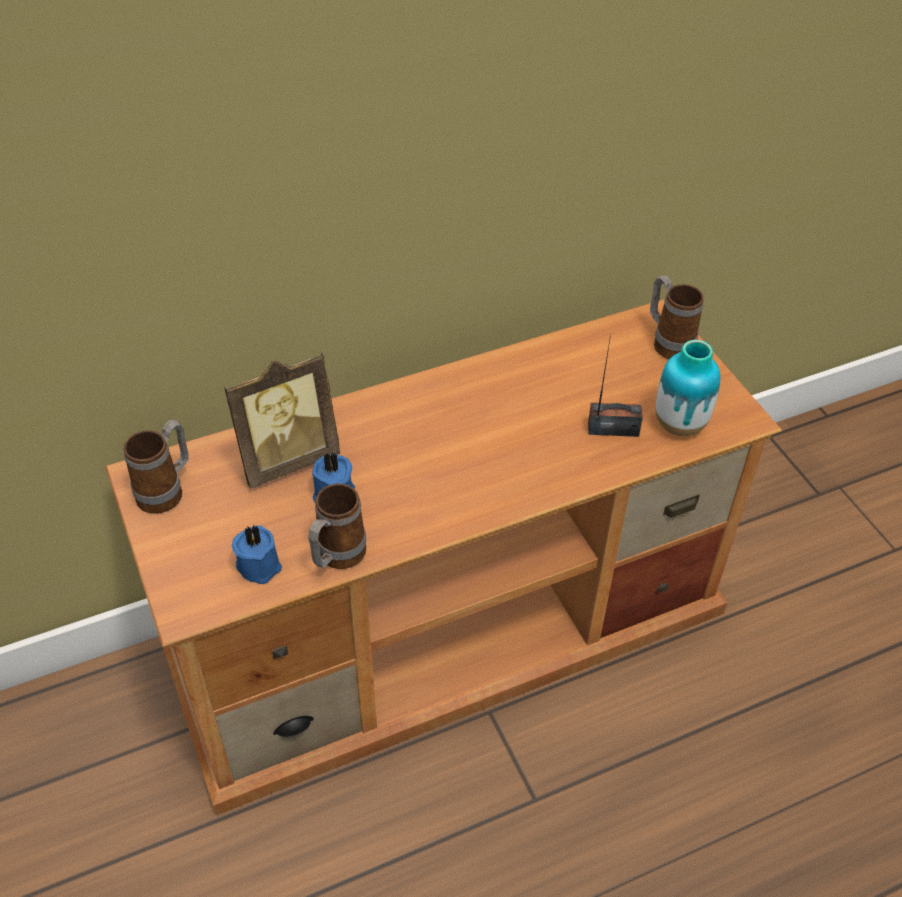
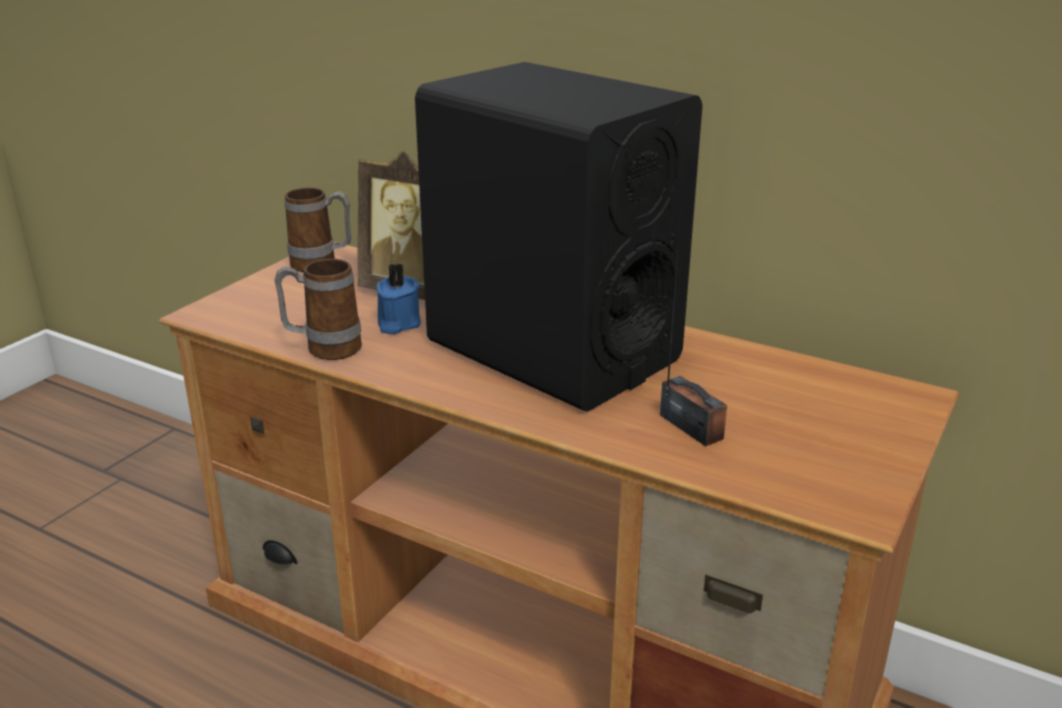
camera: 55 degrees right, 20 degrees down
(259, 564) = (281, 322): blue candle -> none
(459, 435) = (551, 350): none -> black speaker
(668, 342) = (887, 414): mug -> none
(679, 425) = (768, 466): vase -> none

